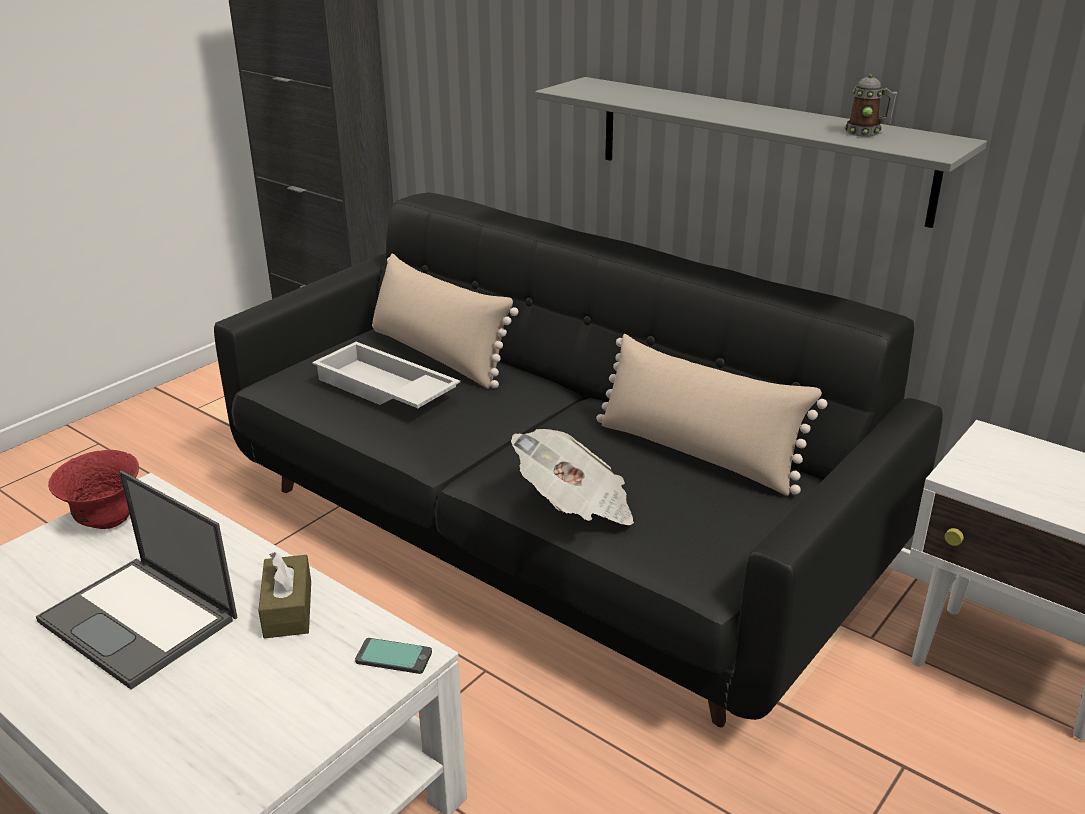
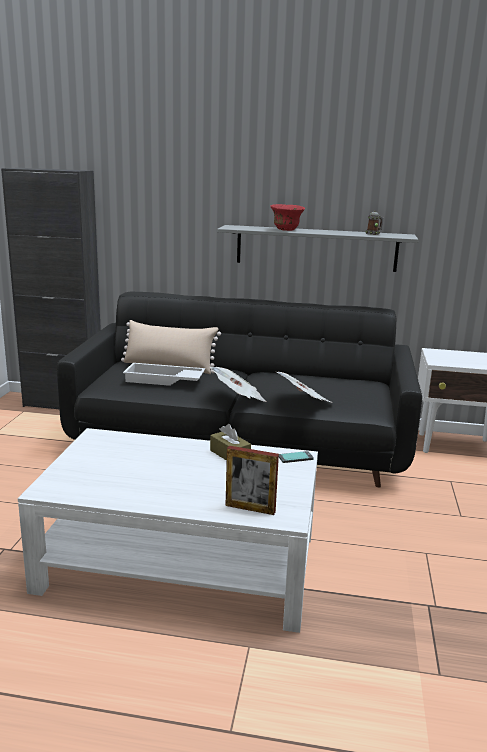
camera: 30 degrees left, 10 degrees down
(107, 521) = (93, 447): red bowl -> red bowl (286, 230)
(140, 620) = (168, 472): laptop -> none
(159, 766) = (250, 508): none -> picture frame
(468, 463) = (238, 398): none -> newspaper
(697, 454) = (325, 380): beige pillow -> none

